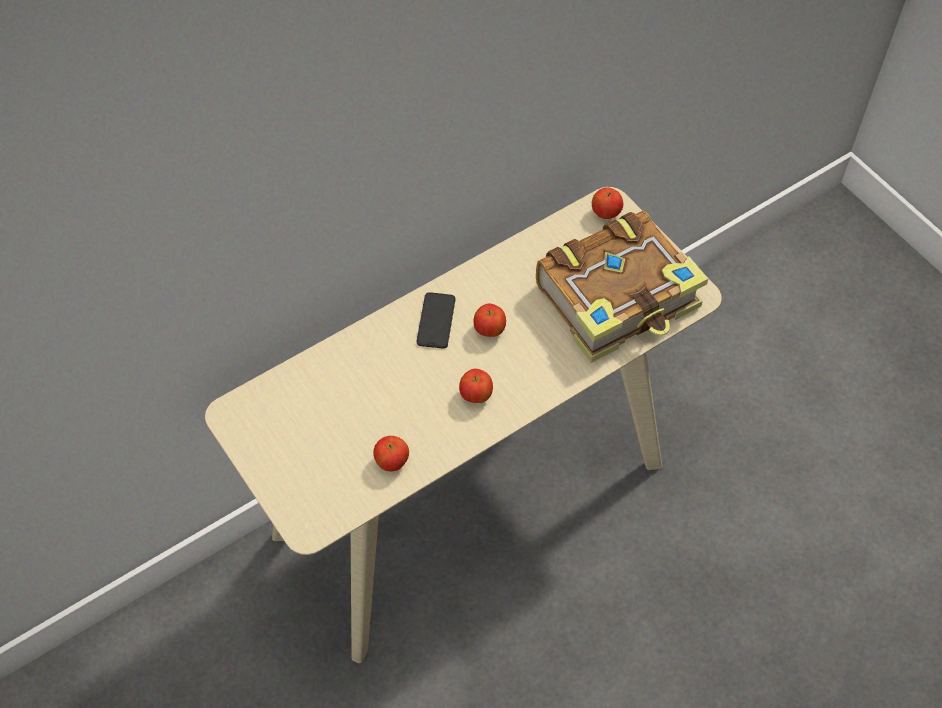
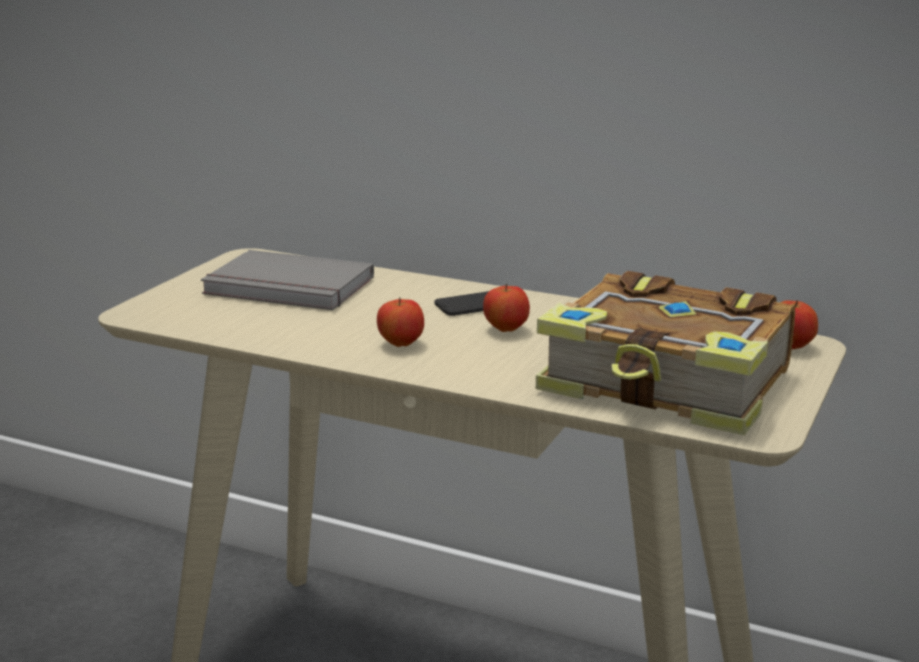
camera: 60 degrees right, 35 degrees down
(323, 415) = (287, 287): none -> grey book
(392, 462) = (258, 328): apple -> none

